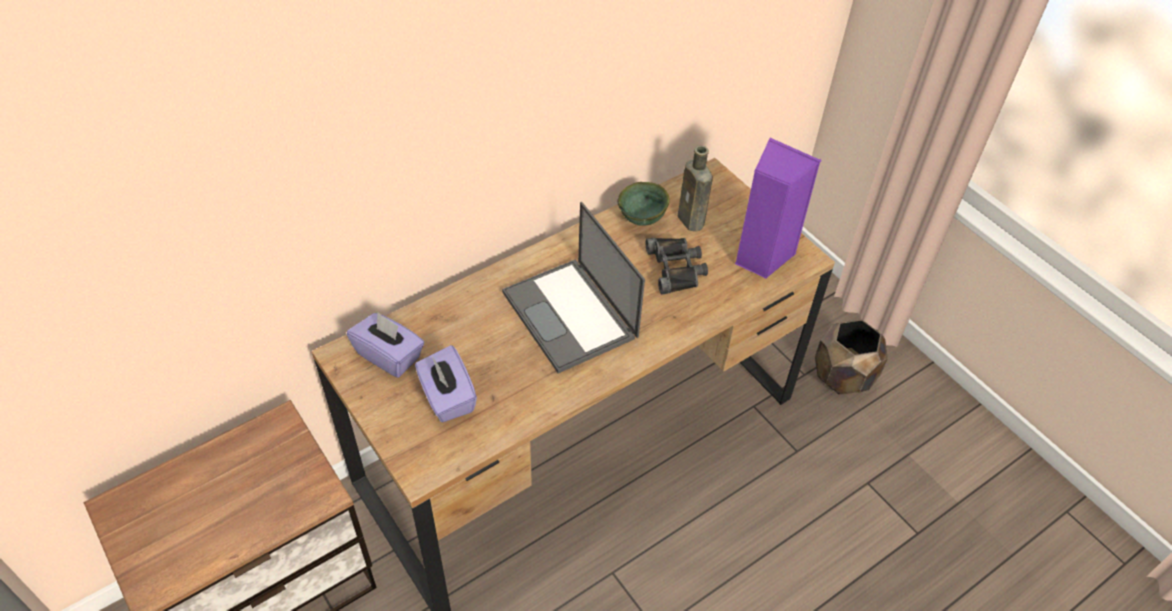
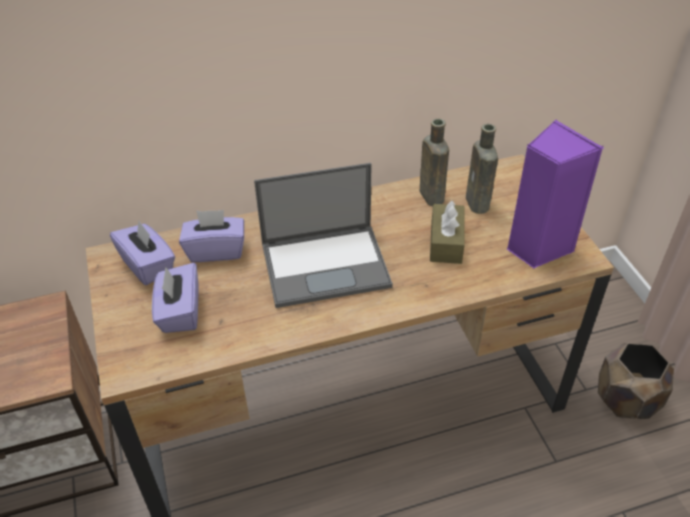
camera: 20 degrees right, 5 degrees down
(453, 324) = (216, 250): none -> purple tissue box
(571, 315) = (326, 264): laptop -> laptop turned 90 degrees counterclockwise
(643, 220) = (430, 195): green bowl -> brown bottle
(676, 268) = (446, 242): black binoculars -> brown tissue box

